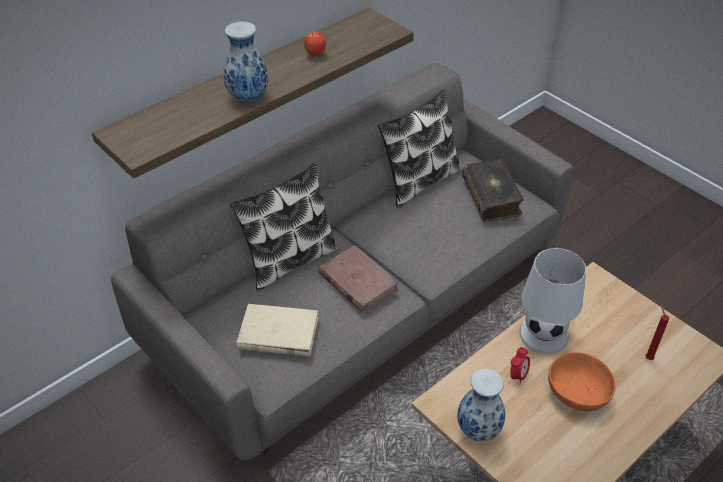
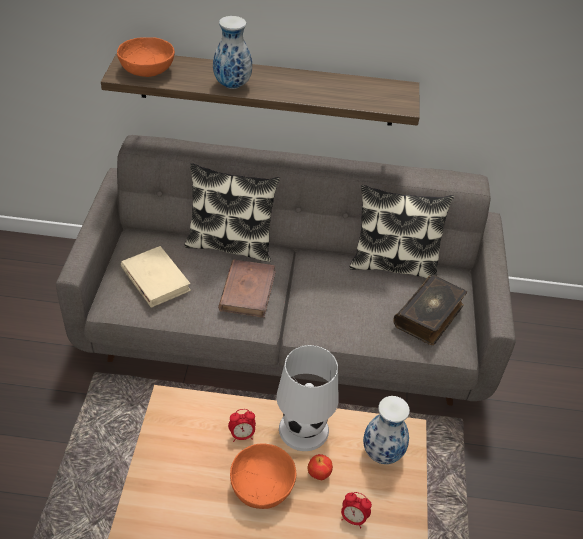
camera: 45 degrees right, 0 degrees up
(155, 132) = (147, 70): none -> orange bowl
(315, 54) = (322, 88): apple -> apple (318, 474)
(479, 430) = (164, 440): vase -> vase (382, 454)
(647, 357) = (353, 518): red candle -> alarm clock

